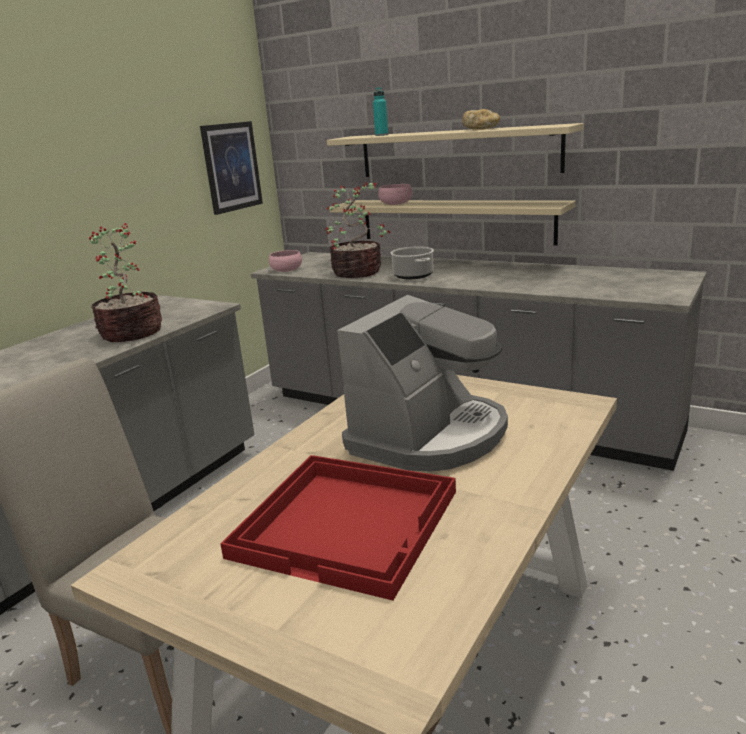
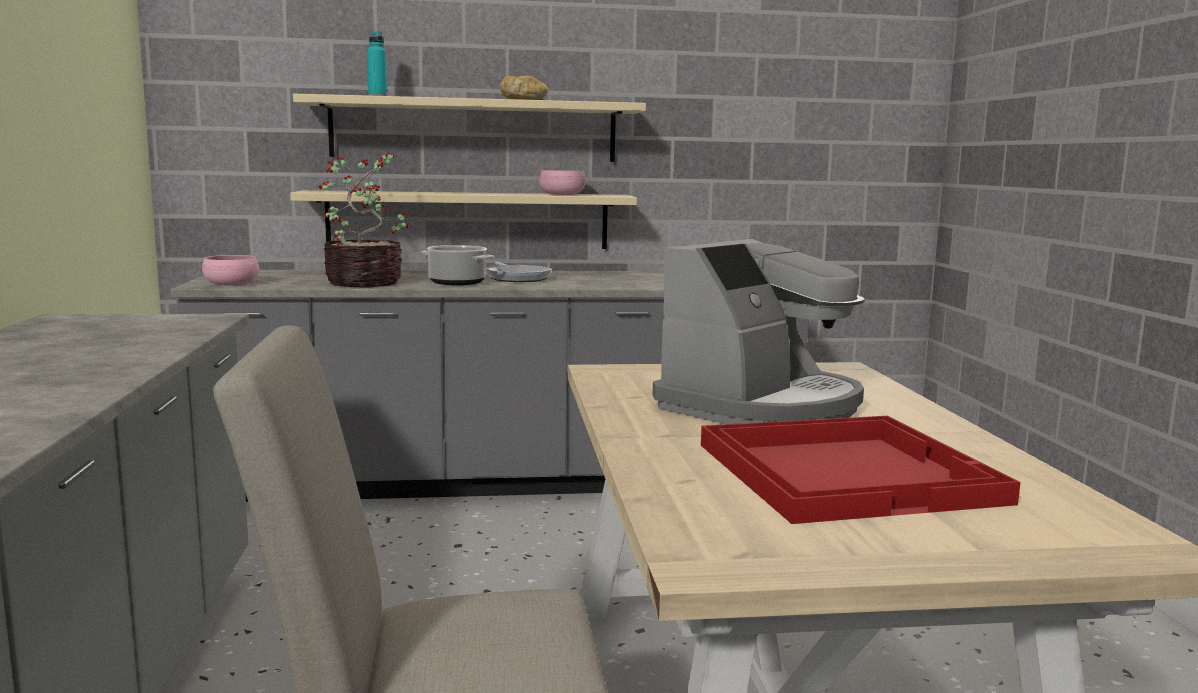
camera: 40 degrees left, 10 degrees down
(132, 333) = (127, 349): potted plant -> none
(231, 167) = (111, 120): picture -> none
(395, 203) = (392, 192): pink bowl -> pink bowl (562, 194)
(429, 435) = (761, 405): coffee machine -> coffee machine turned 45 degrees clockwise
(464, 271) = (517, 278): none -> frying pan

